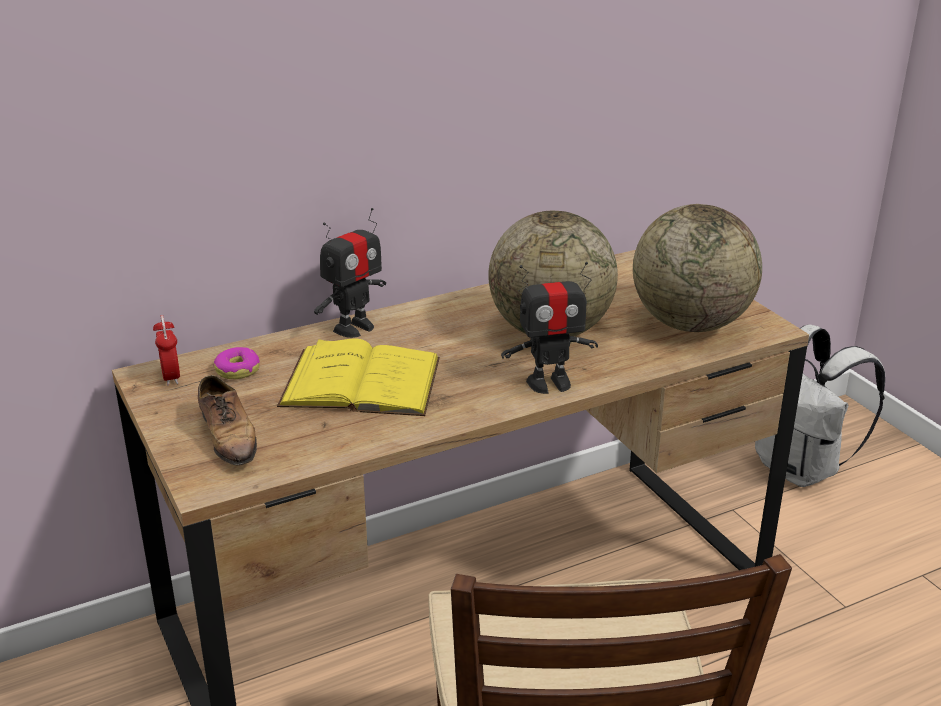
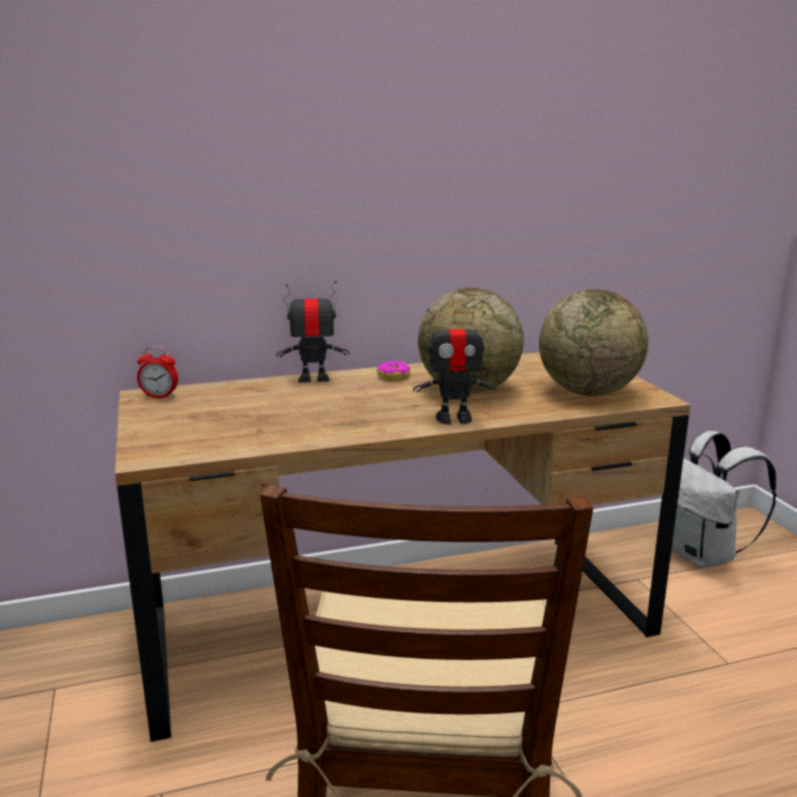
camera: 10 degrees right, 10 degrees down
(171, 377) = (160, 396): alarm clock -> alarm clock turned 75 degrees counterclockwise
(229, 437) = (181, 432): shoe -> none
(237, 370) = (211, 396): donut -> donut (393, 376)
(354, 328) = (314, 379): toy robot -> toy robot turned 150 degrees counterclockwise
(361, 381) = (302, 408): yellow book -> none

